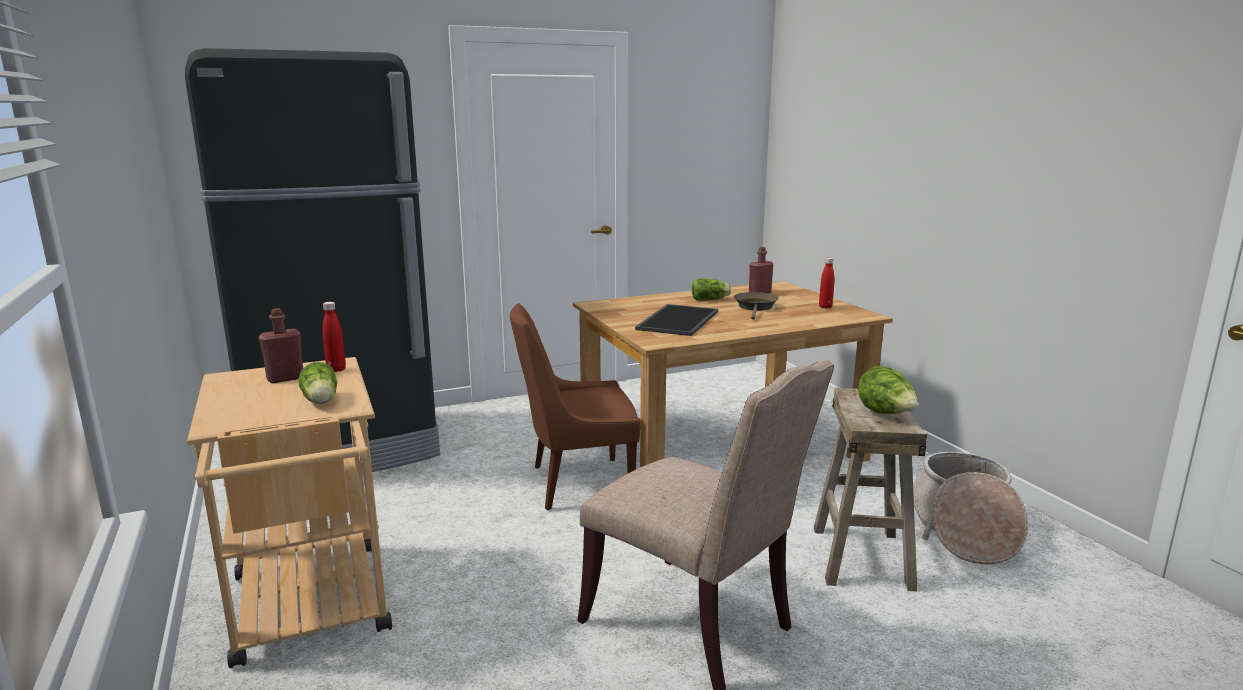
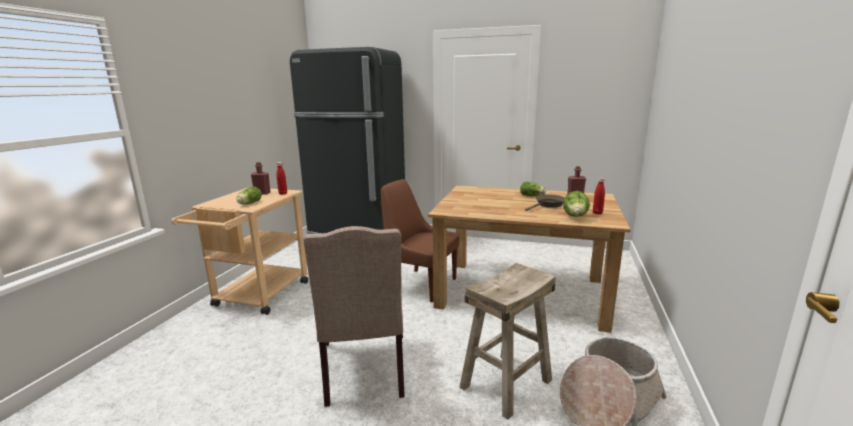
camera: 40 degrees right, 0 degrees up
(677, 320) = (484, 203): tray -> none
(886, 414) = (513, 286): lettuce -> lettuce (575, 217)

